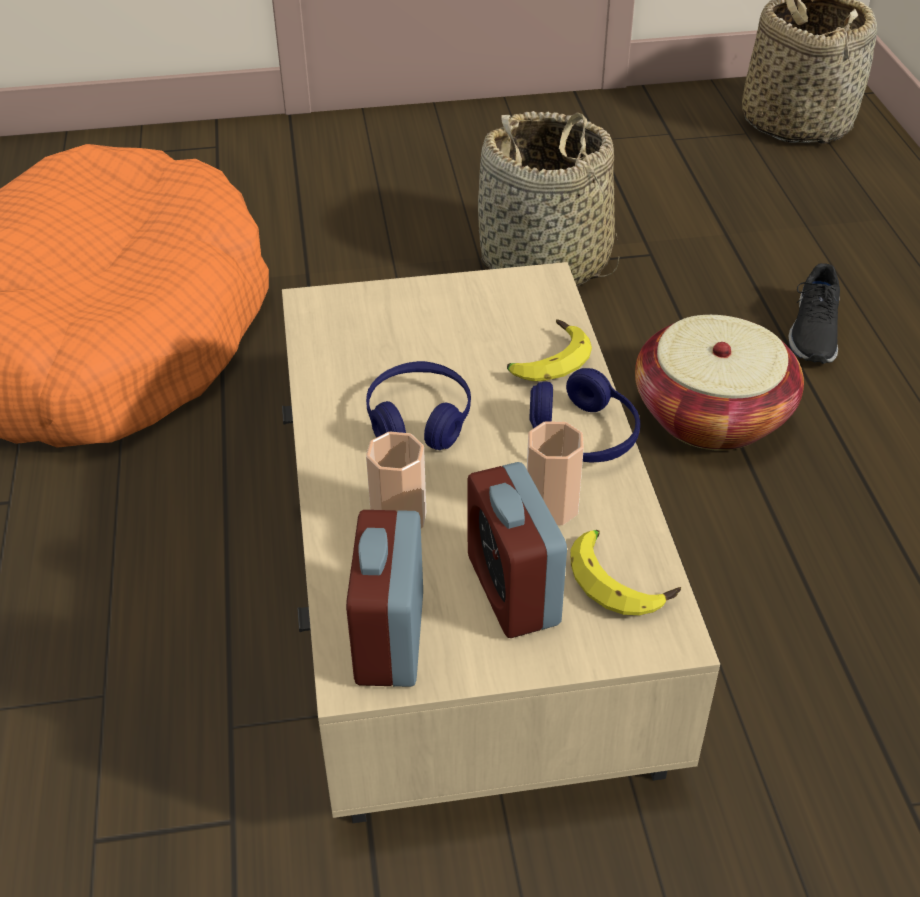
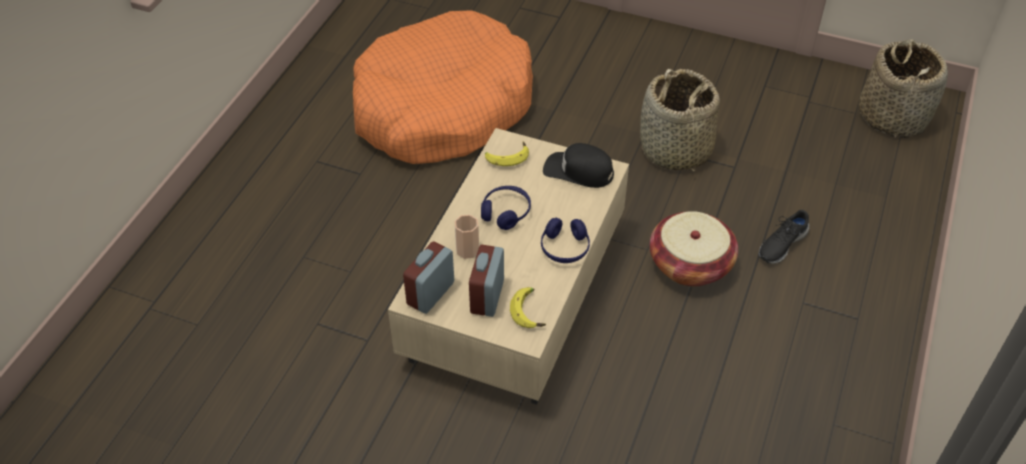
camera: 30 degrees right, 5 degrees up
(492, 303) = (578, 171): none -> black cap
(545, 360) = (578, 208): banana -> banana (507, 156)
(551, 506) = (528, 271): cup -> none

